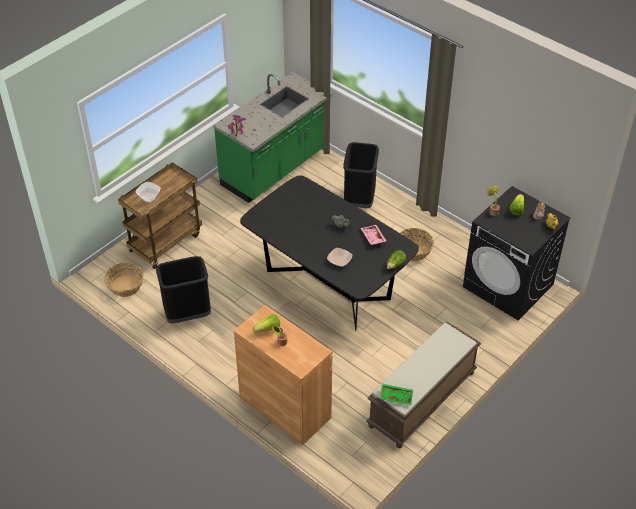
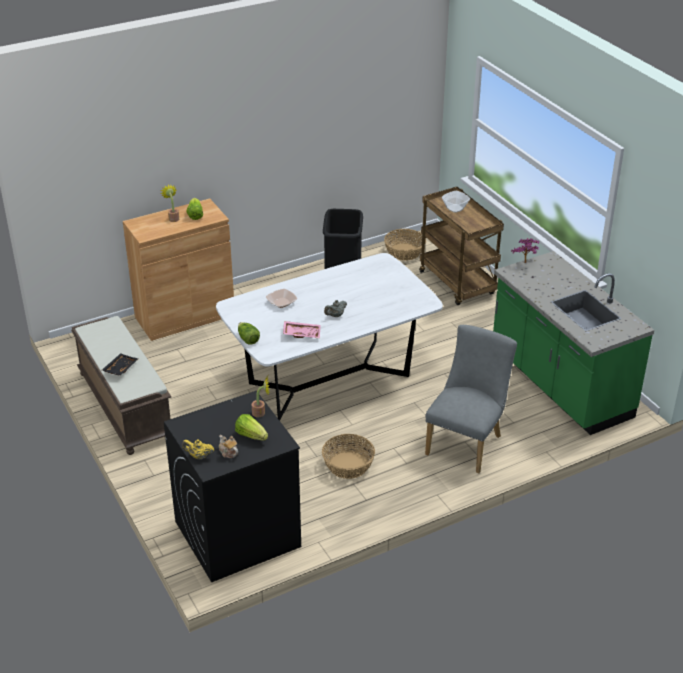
camera: 110 degrees right, 10 degrees down
(328, 285) = (329, 380): black dining table -> white dining table
(359, 200) = (467, 442): black trash can -> grey chair
(396, 396) = (99, 327): green tray -> none
(439, 359) = (120, 368): none -> black tray

